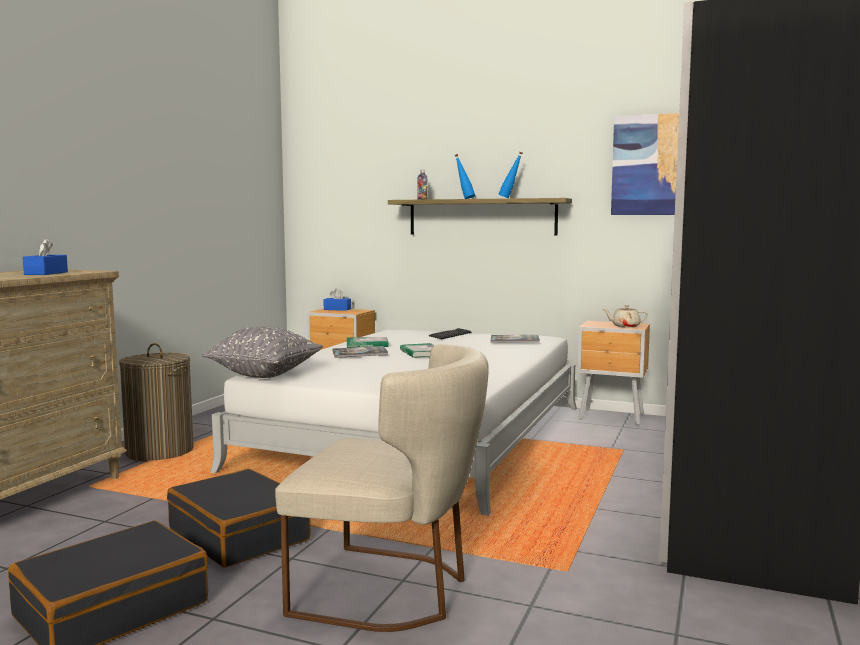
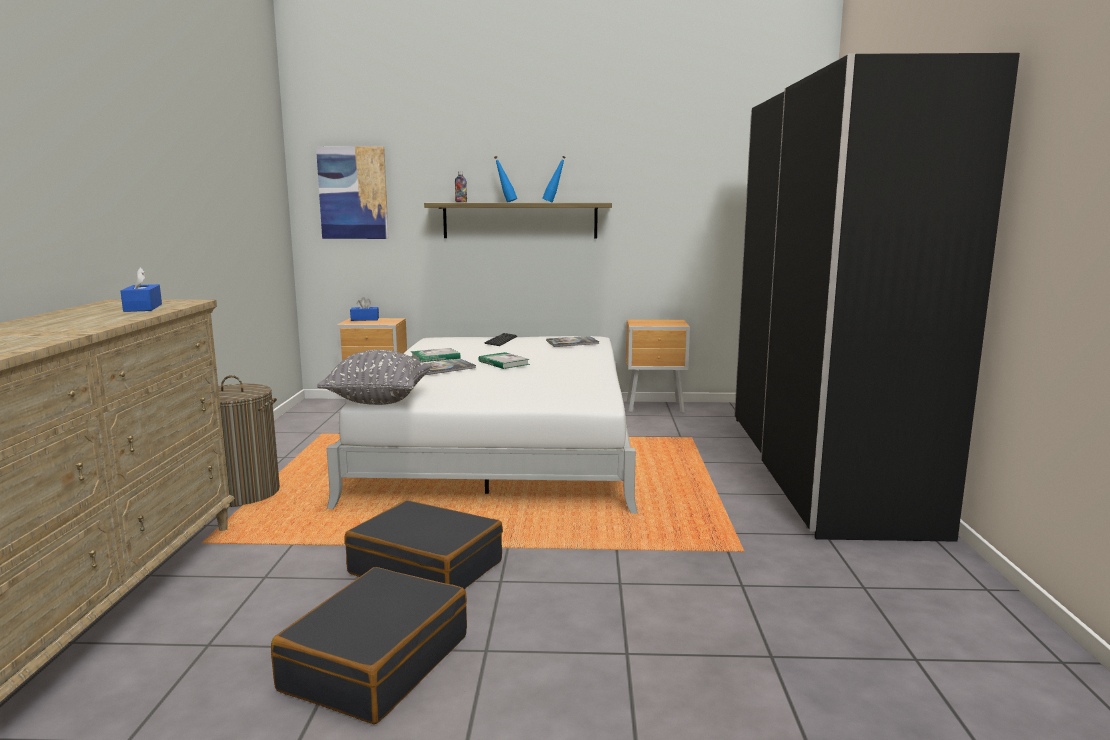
camera: 20 degrees left, 5 degrees up
(392, 590) = (620, 593): beige chair -> none
(625, 326) = (668, 324): beige teapot -> none
(650, 165) = (683, 172): picture -> picture (353, 193)

